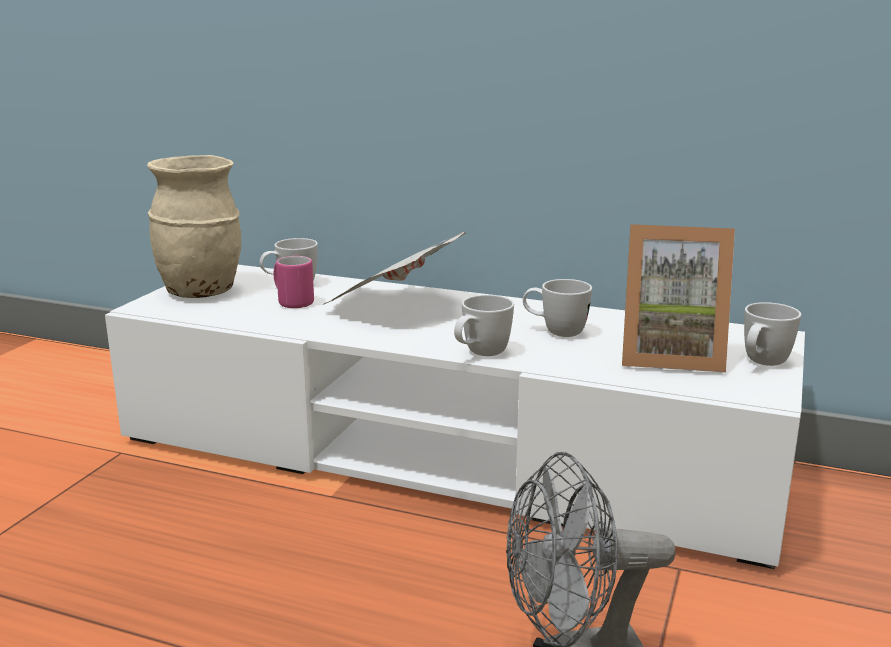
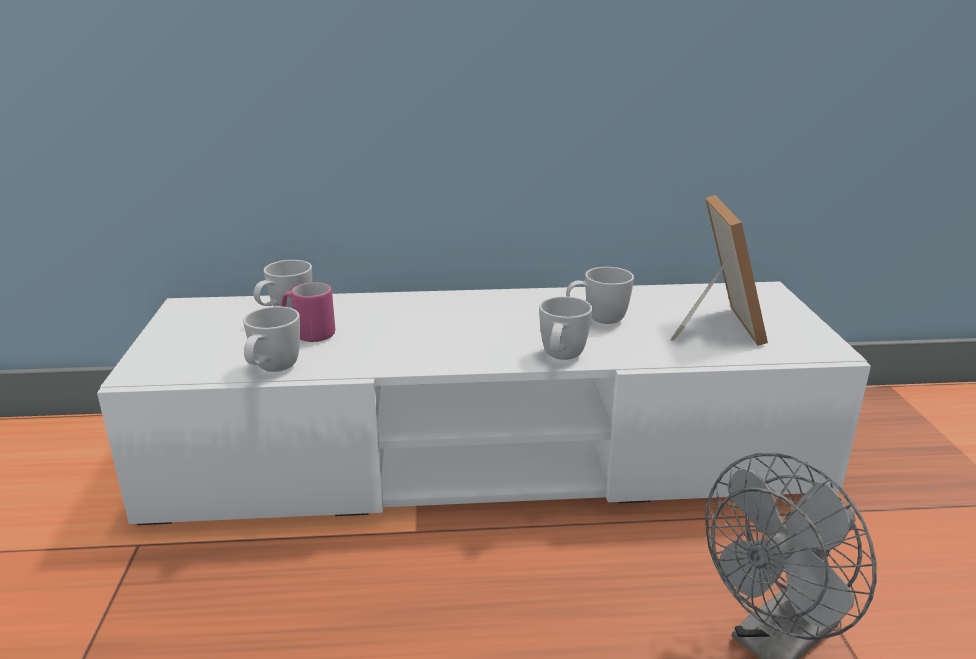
camera: 25 degrees left, 5 degrees up
(202, 292) = (192, 340): beige vase -> none
(394, 306) = (420, 319): newspaper -> none
(670, 356) = (715, 326): picture frame -> picture frame turned 75 degrees counterclockwise
(762, 364) = (789, 319): white mug -> white mug (272, 371)

